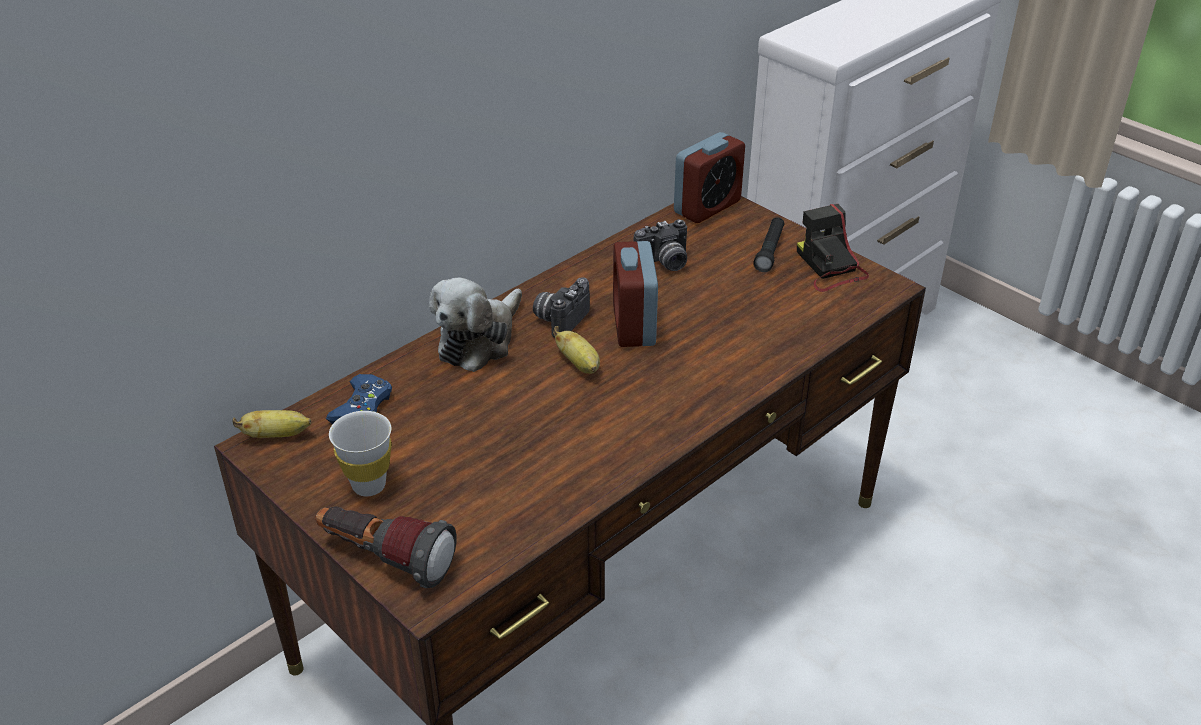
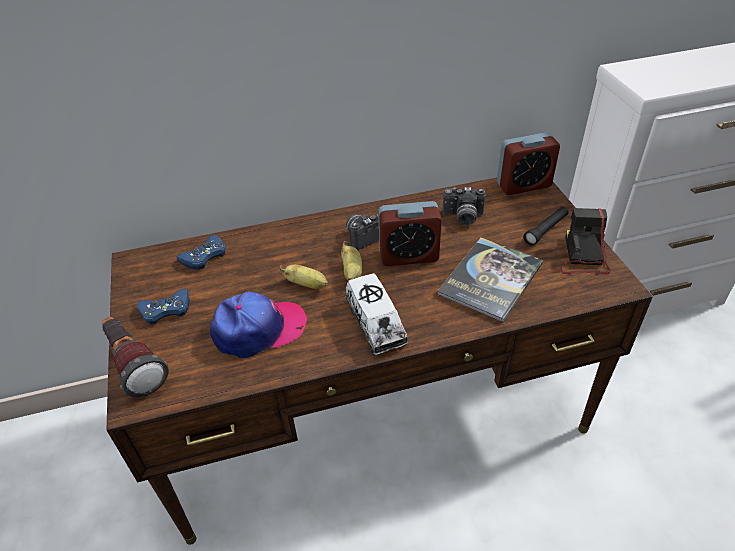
camera: 30 degrees right, 5 degrees up
(277, 435) = (146, 258): banana -> banana (307, 285)
(369, 485) = (166, 310): white cup -> blue game controller
(479, 340) = (304, 235): plush toy -> none
(517, 465) = (259, 330): none -> cap
(634, 325) = (408, 256): alarm clock -> alarm clock turned 120 degrees counterclockwise
(656, 411) = (375, 324): none -> toy truck
(748, 321) = (490, 279): none -> book

